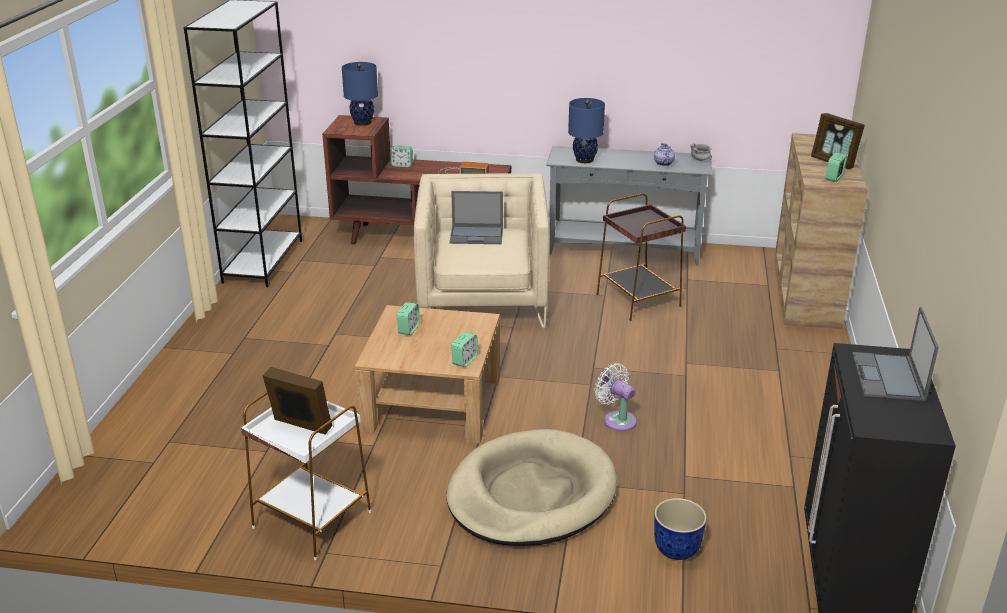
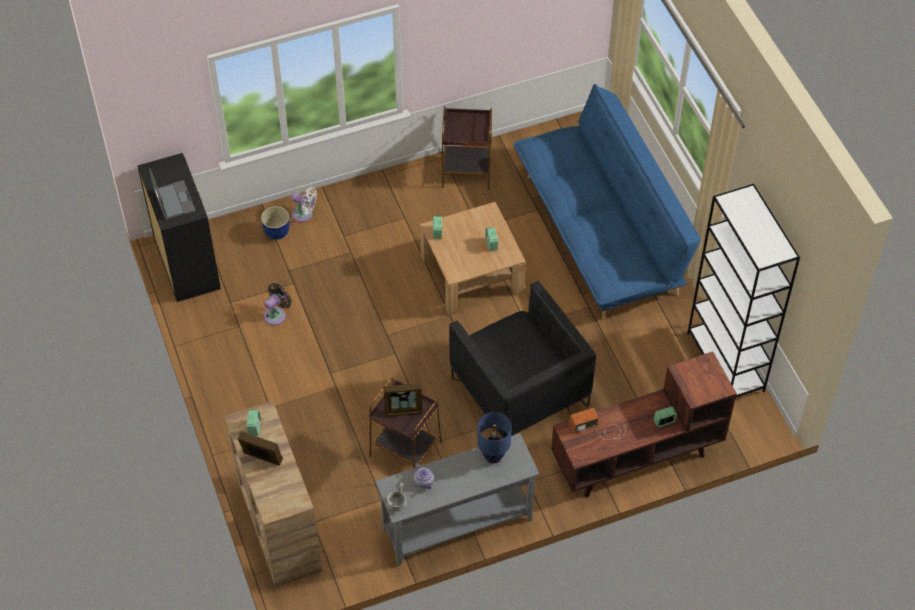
camera: 150 degrees right, 25 degrees up
(236, 385) = (601, 234): none -> blue sofa
(300, 426) = (467, 127): picture frame -> picture frame (403, 410)
(312, 519) = (467, 171): white side table -> brown side table
(362, 122) = (701, 387): blue table lamp -> none
(477, 235) = (524, 356): laptop -> none
(482, 301) = (519, 391): beige armchair -> black armchair
(531, 494) = (369, 233): beige dog bed -> none
(617, 419) = (353, 310): white fan -> white fan (304, 214)
(728, 450) = (276, 315): none -> black fan

